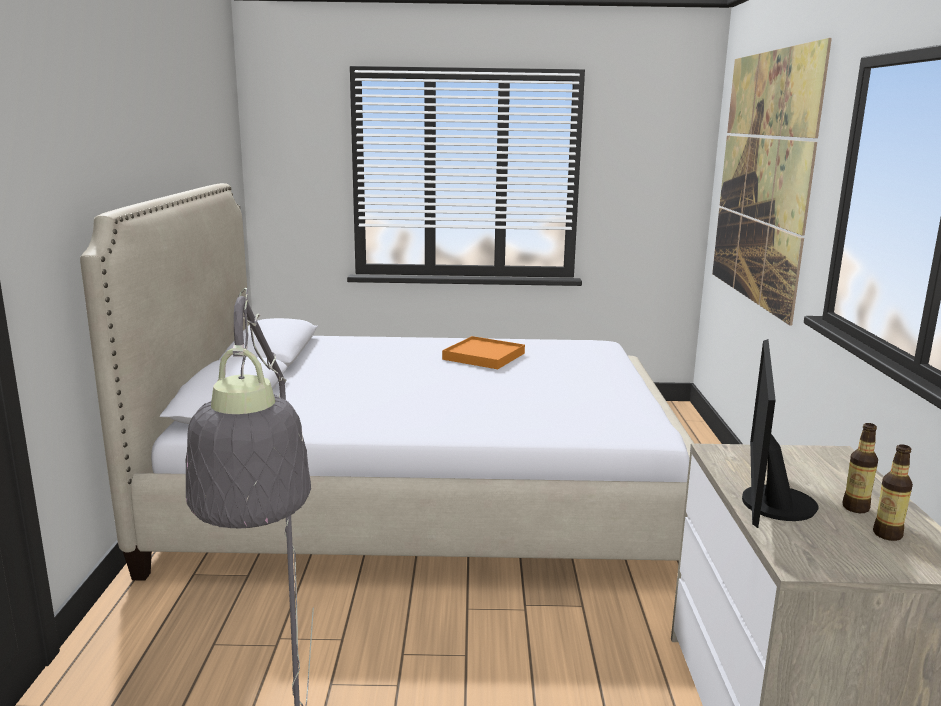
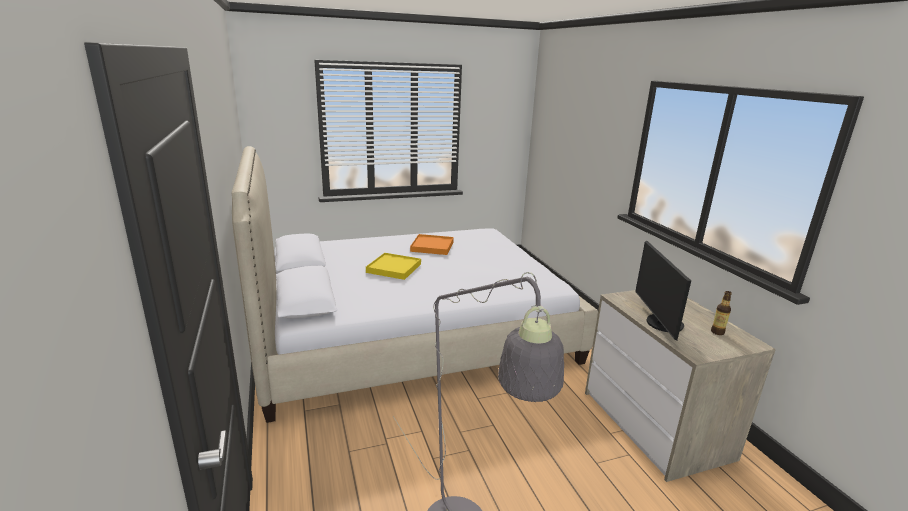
camera: 20 degrees left, 5 degrees up
(394, 378) = (394, 268): none -> yellow tray
(761, 178) = (574, 134): picture -> none
(855, 508) = (695, 320): bottle -> none

